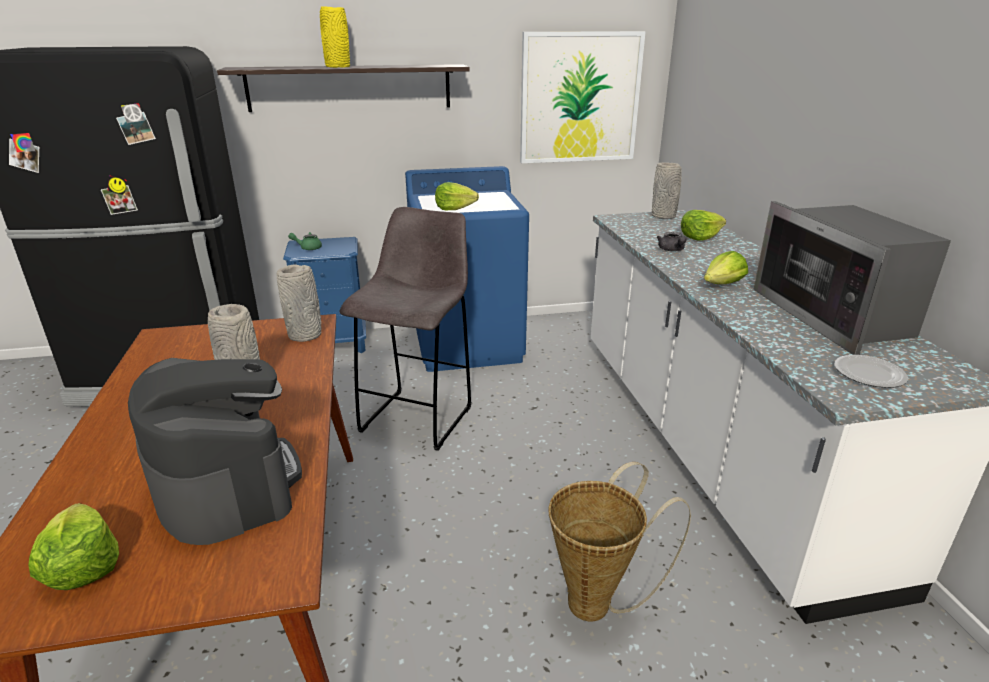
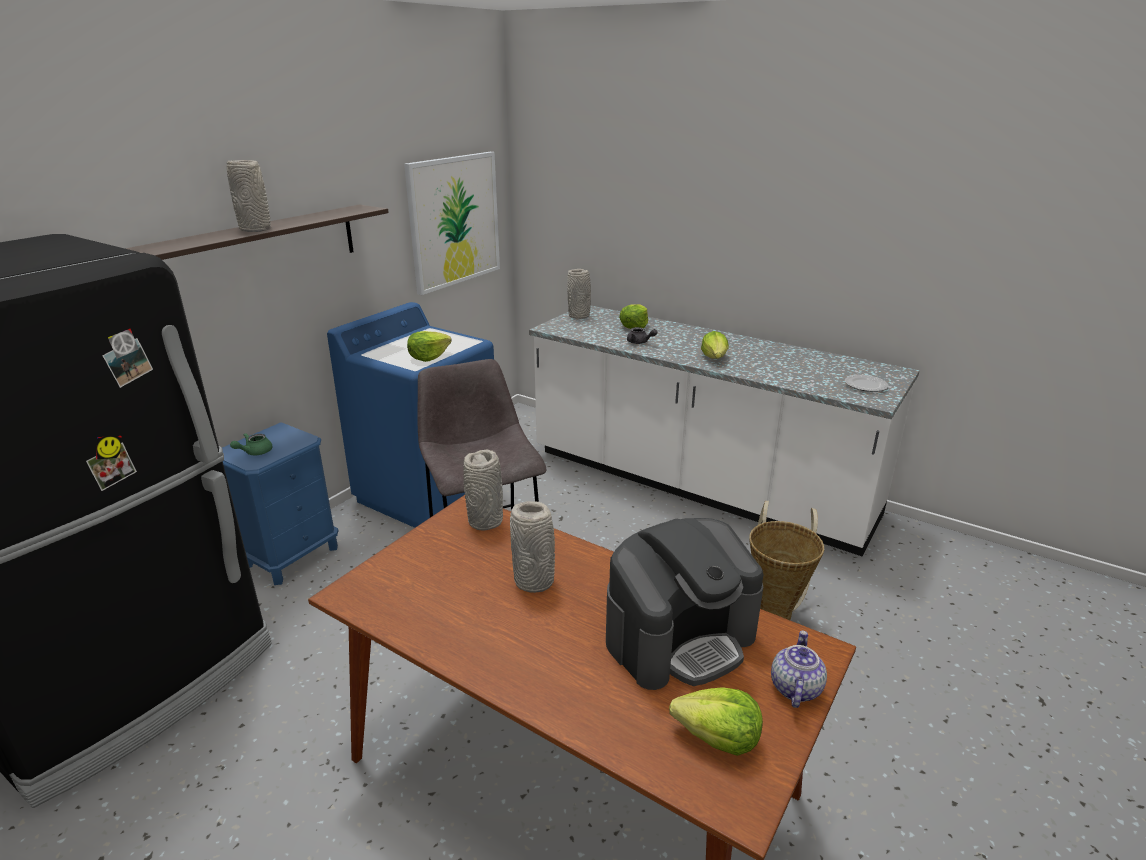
camera: 45 degrees left, 0 degrees up
(199, 585) = (794, 687): none -> teapot
(227, 483) = (680, 637): coffee machine -> coffee machine turned 135 degrees clockwise
(337, 67) = (256, 229): yellow vase -> grey vase
(834, 315) = (795, 357): microwave -> none

